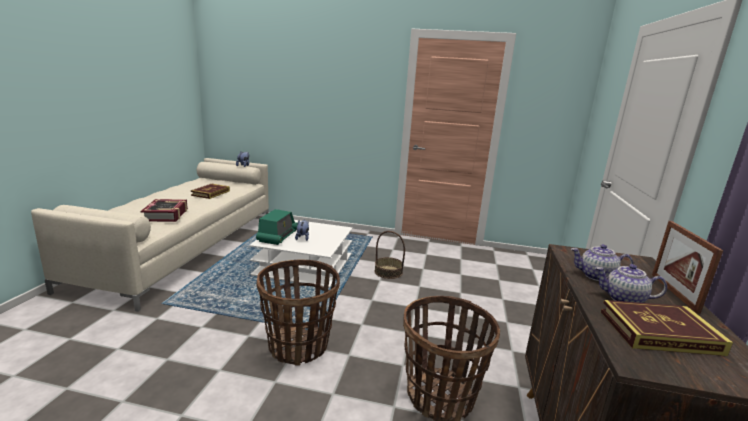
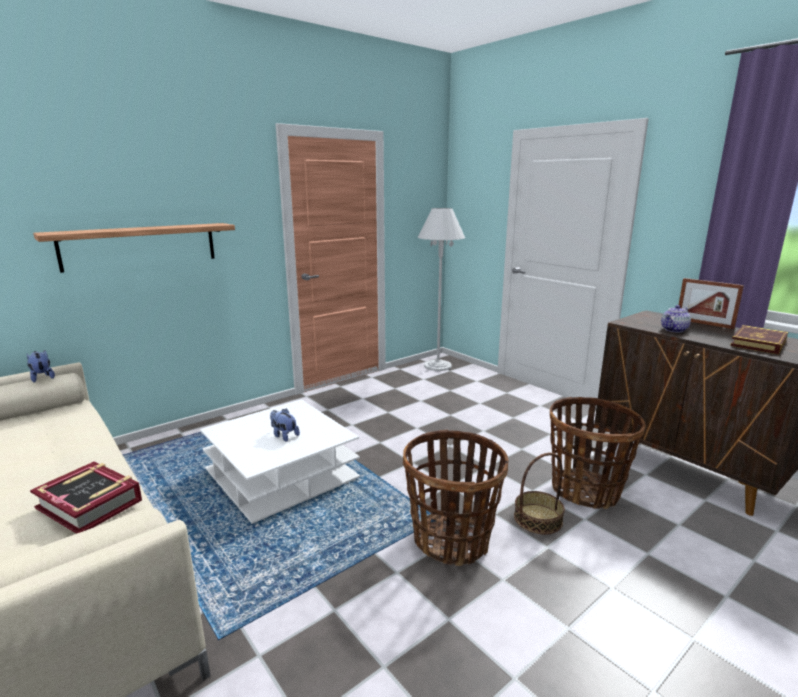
camera: 50 degrees left, 0 degrees up
(210, 193) = (58, 442): book -> none
(278, 236) = (253, 449): radio -> none
(309, 105) = (140, 246): none -> shelf
(388, 272) = (370, 431): basket -> basket (538, 518)
(529, 262) = (438, 366): none -> white floor lamp
(623, 299) = (712, 335): teapot -> none

